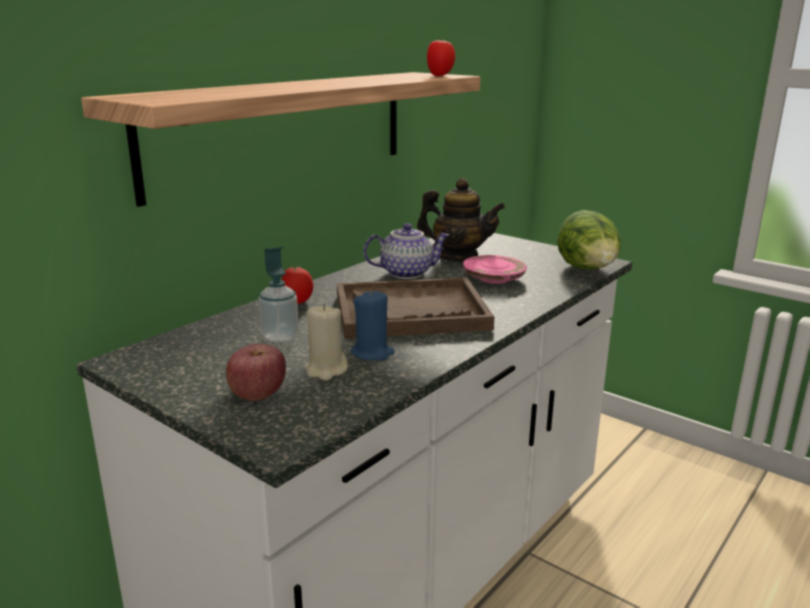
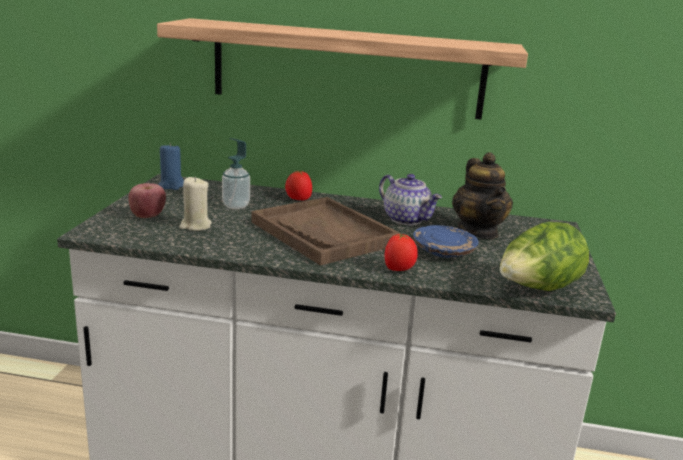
camera: 60 degrees right, 0 degrees up
(372, 353) = (234, 233): blue candle -> blue candle (171, 186)
(440, 76) = (489, 46): tomato -> tomato (399, 270)
(494, 278) = (444, 251): pink plate -> blue plate

